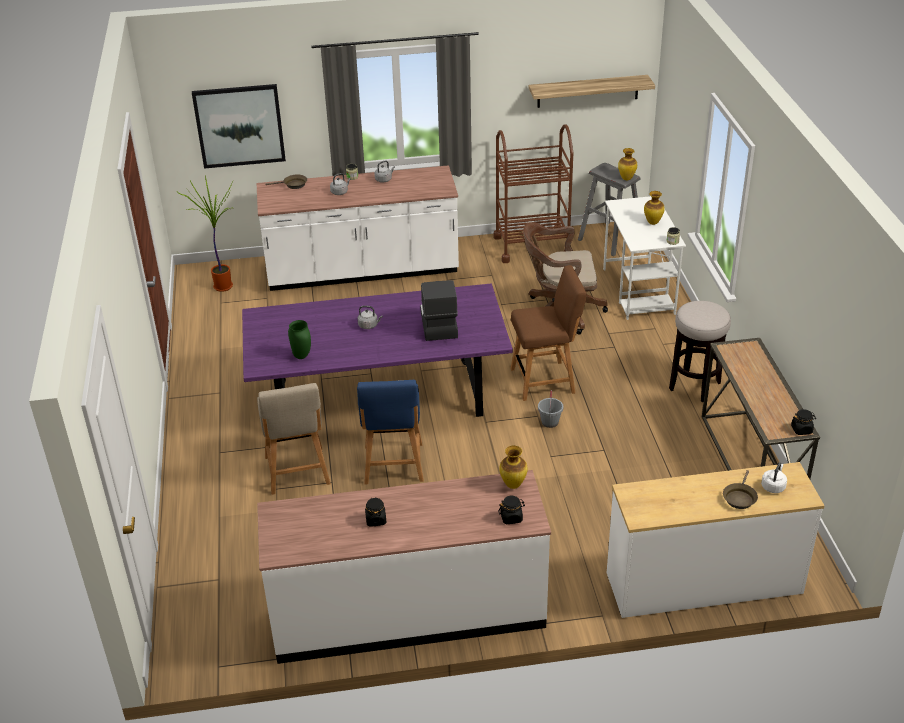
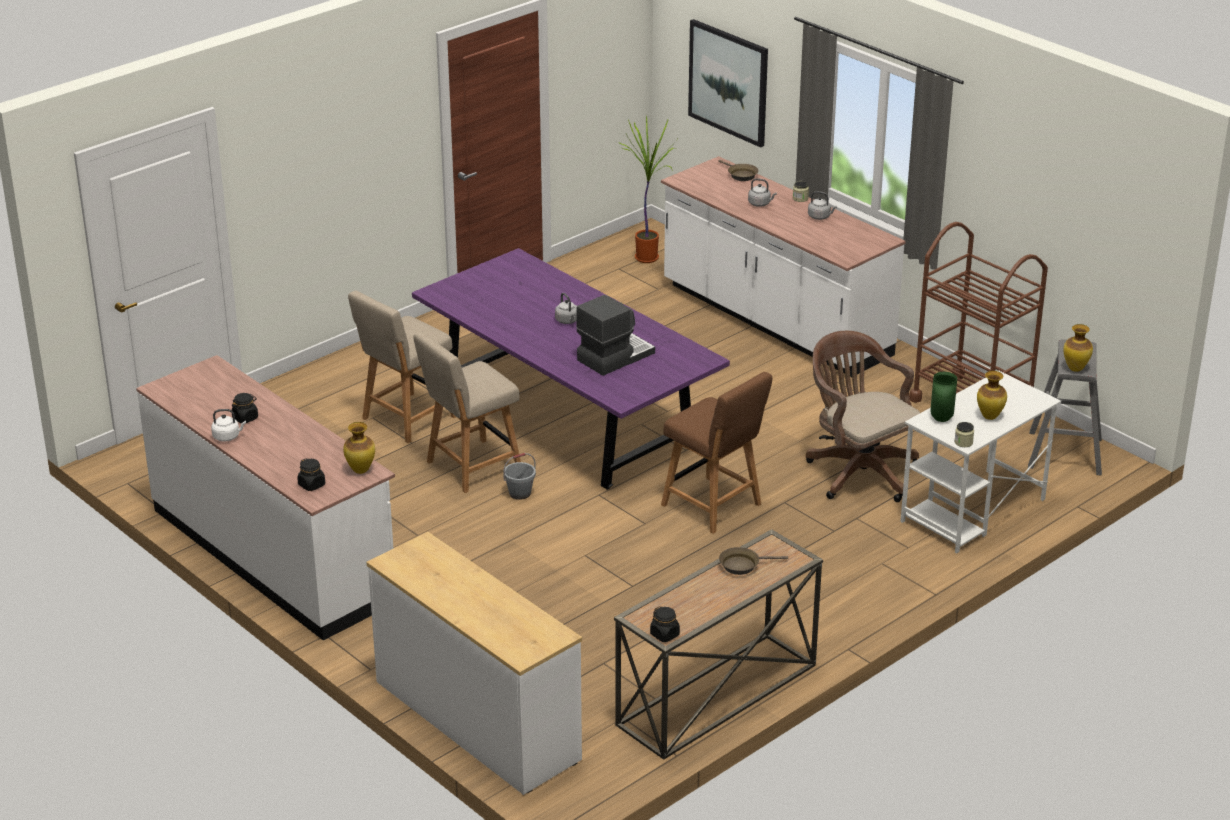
camera: 55 degrees right, 5 degrees down
(301, 356) = (476, 306): green vase -> green vase (940, 419)
(393, 466) = (470, 467): blue chair -> beige chair
(550, 422) = (642, 535): grey bucket -> grey bucket (520, 493)
(588, 91) = (1093, 229): shelf -> none
(694, 386) = (822, 611): stool -> none
(739, 497) = (479, 613): brown frying pan -> brown frying pan (742, 565)
(773, 486) = (520, 630): white kettle -> white kettle (228, 437)

